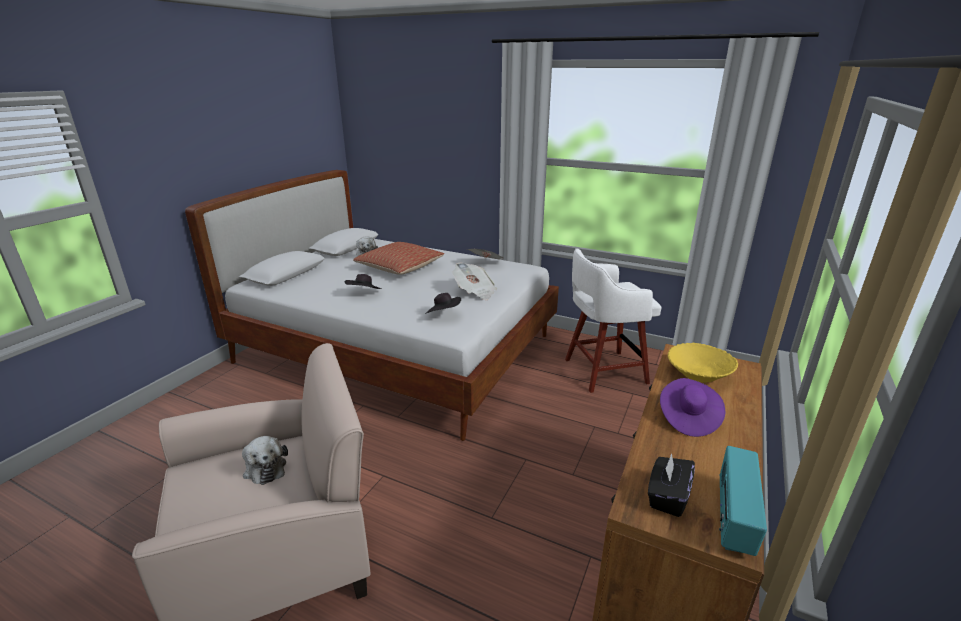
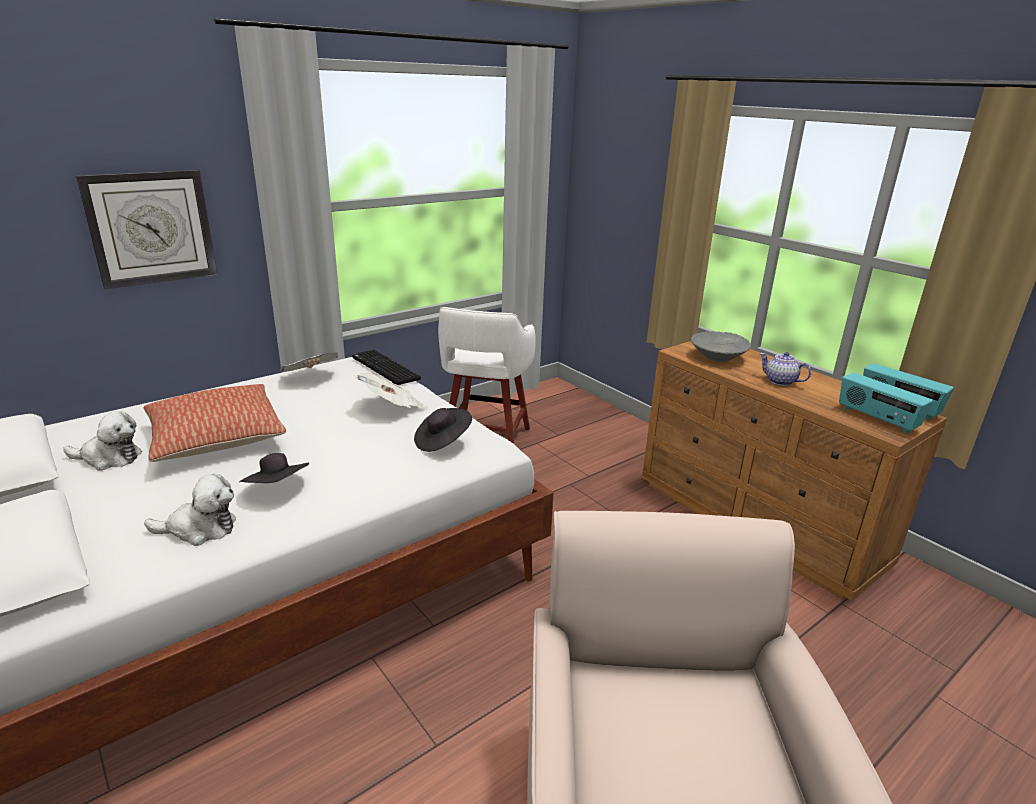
camera: 65 degrees left, 0 degrees up
(264, 467) = (650, 714): plush toy -> plush toy (200, 529)
(454, 157) = (151, 228): none -> wall clock
(523, 275) = (383, 368): none -> keyboard
(667, 497) = (876, 419): black tissue box -> radio
(688, 418) = (780, 381): purple hat -> teapot
(698, 375) = (718, 357): yellow bowl -> grey bowl

